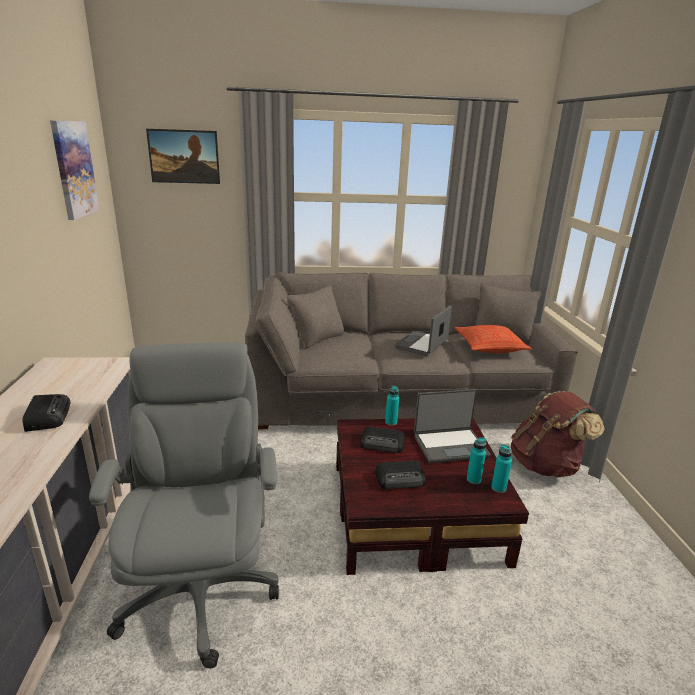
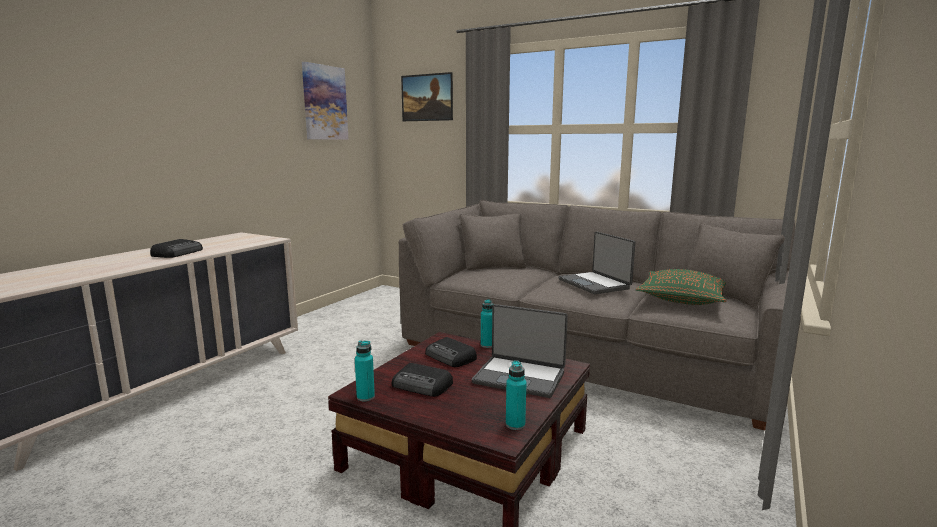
camera: 35 degrees right, 10 degrees down
(202, 584) = (228, 429): grey office chair -> none
(422, 345) = (595, 284): laptop -> laptop turned 90 degrees counterclockwise
(473, 479) = (498, 409): turquoise bottle -> turquoise bottle (365, 397)
(489, 348) = (682, 299): orange pillow -> green pillow
(545, 465) = (701, 466): brown backpack -> none

